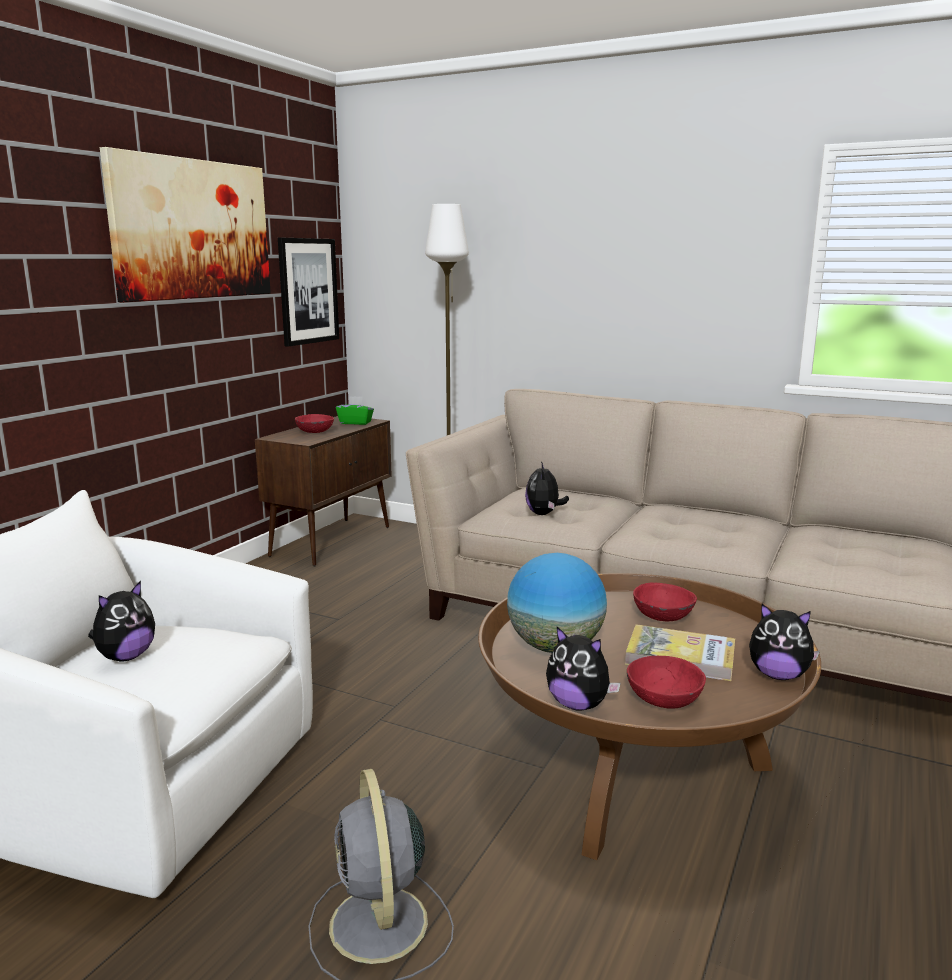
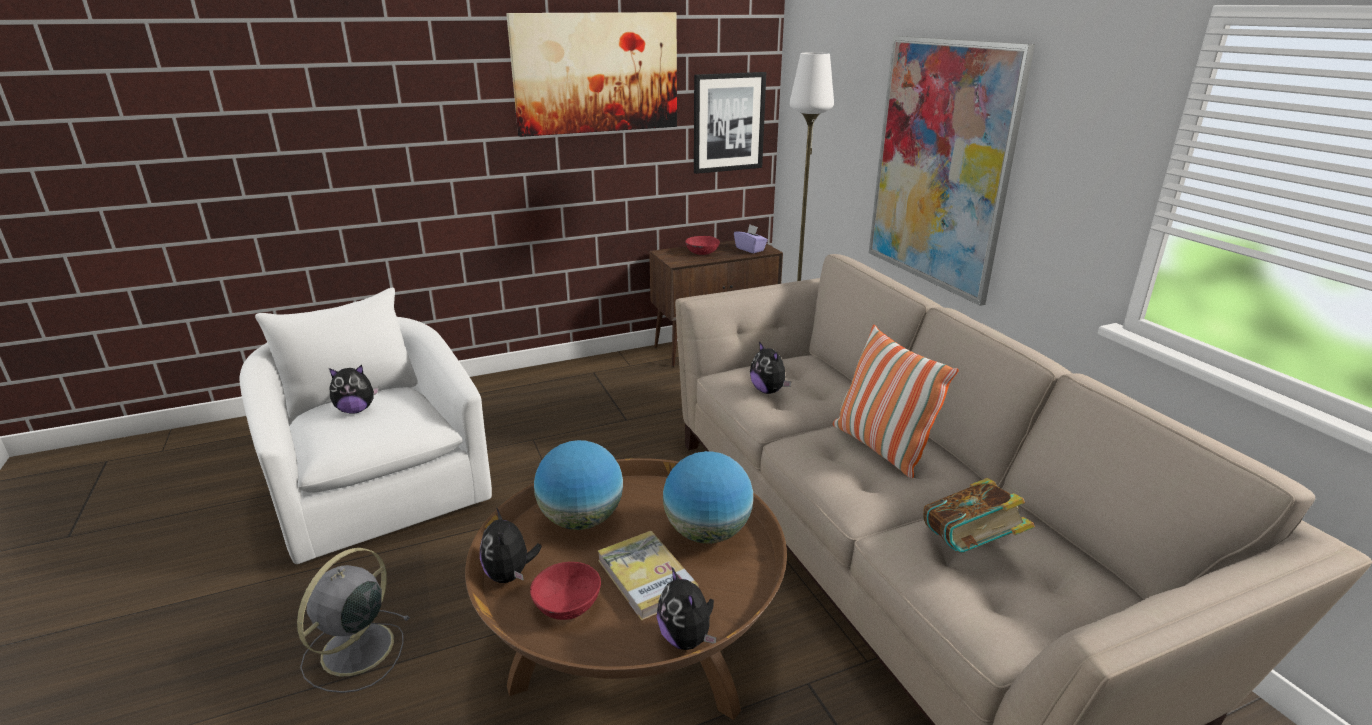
camera: 40 degrees right, 10 degrees up
(355, 422) = (750, 249): green tissue box -> purple tissue box
(544, 514) = (768, 391): plush toy -> plush toy turned 75 degrees counterclockwise
(585, 296) = (940, 165): none -> picture
(662, 616) = (707, 532): red bowl -> globe
(688, 521) = (881, 447): none -> pillow
(839, 549) = (969, 547): none -> book

